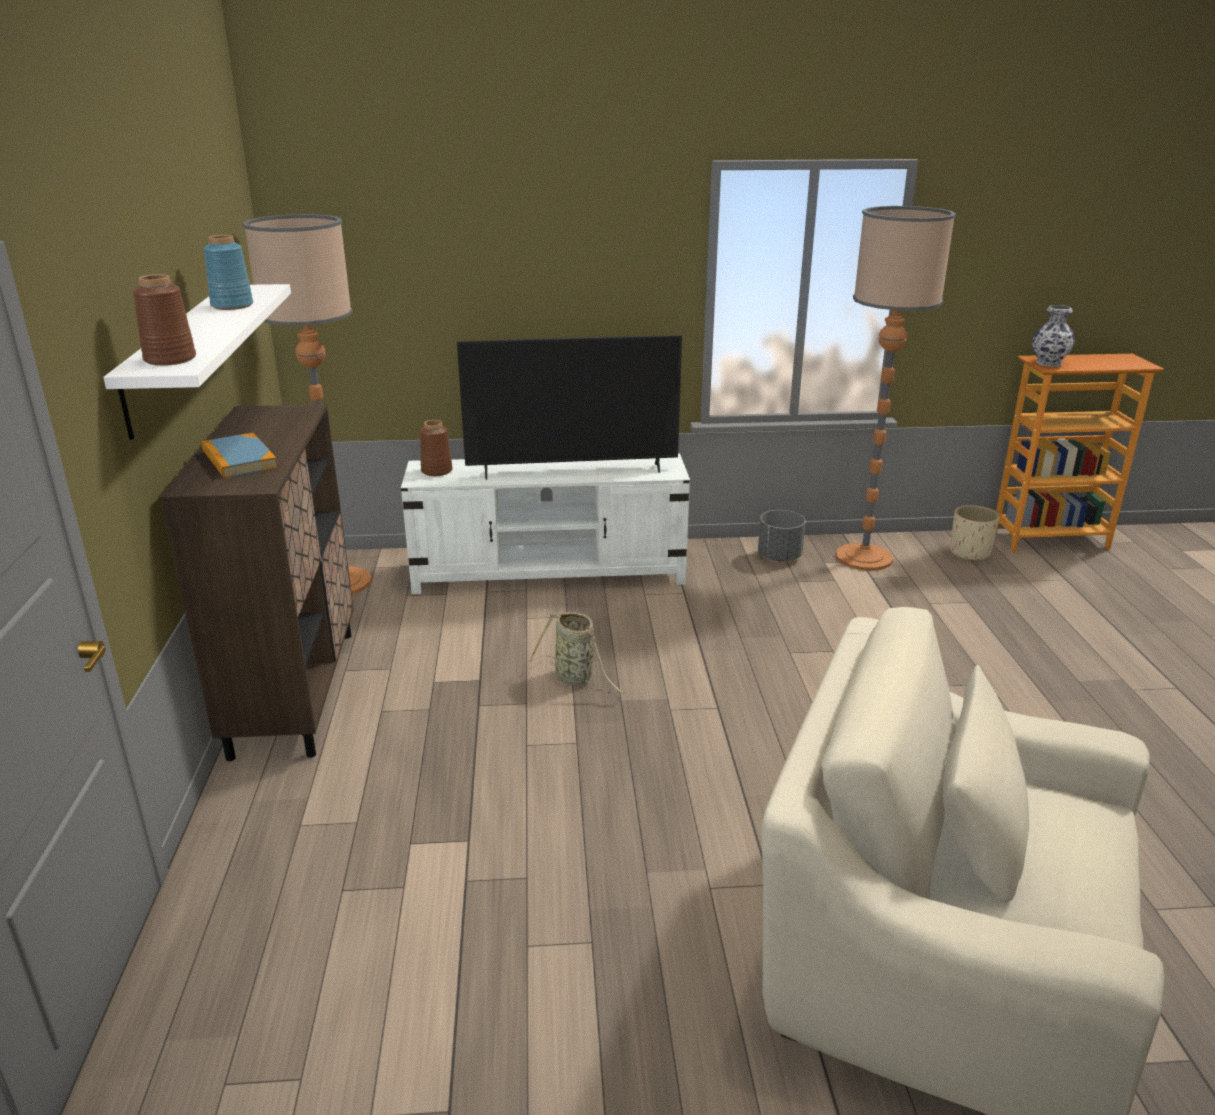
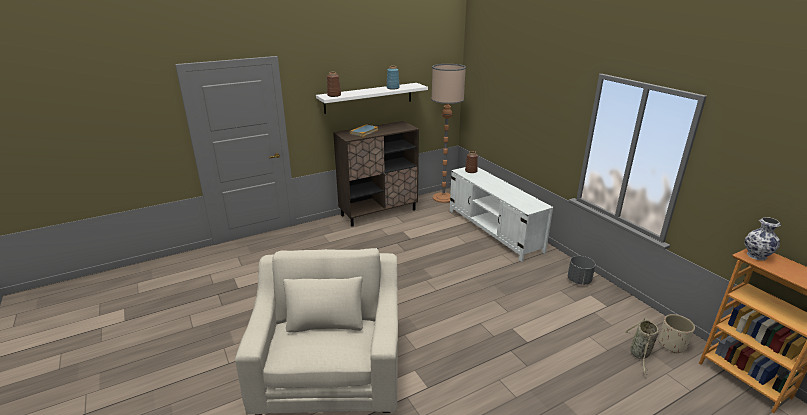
camera: 65 degrees right, 0 degrees up
(572, 471) = (503, 191): television -> none
(576, 678) = (428, 256): basket -> basket (639, 354)
(864, 557) = (613, 306): floor lamp -> none

